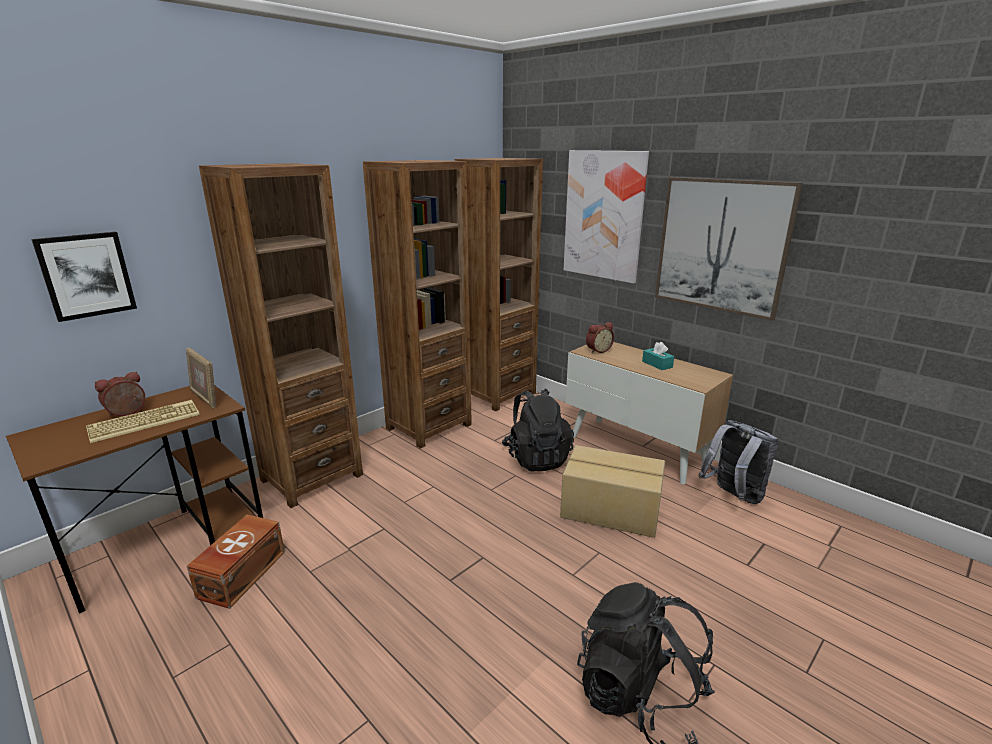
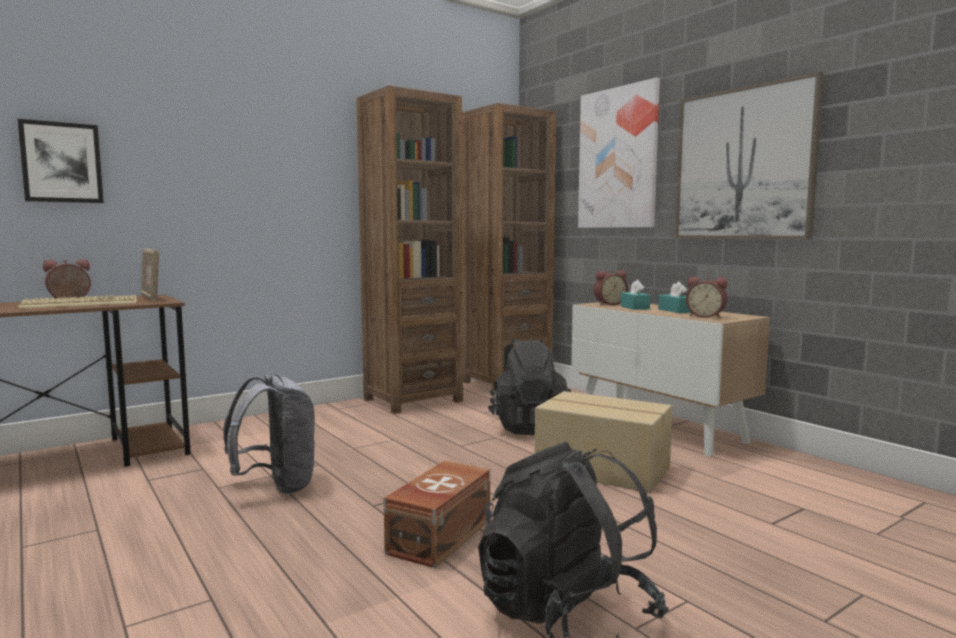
camera: 10 degrees right, 15 degrees down
(240, 575) = (142, 484): brown storage box -> brown storage box (438, 536)
(311, 477) = (262, 426): brown bookcase -> none
(622, 358) = (634, 307): none -> turquoise tissue box
(686, 378) = (706, 316): none -> alarm clock
(733, 496) = (774, 469): grey backpack -> grey backpack (276, 486)

